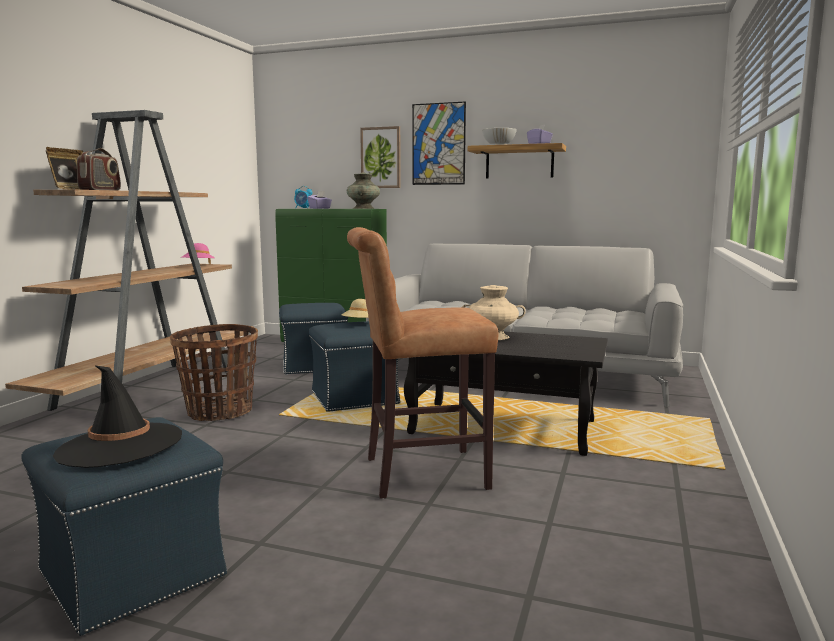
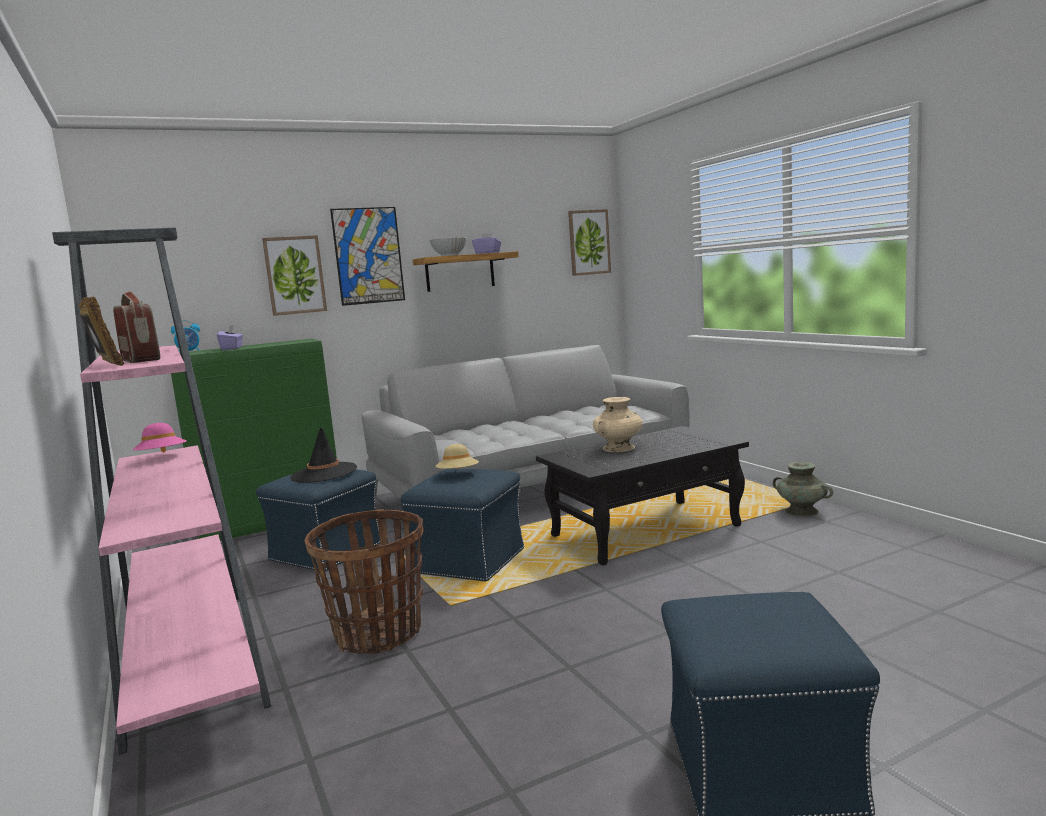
camera: 45 degrees left, 0 degrees up
(120, 445) = (772, 622): black hat -> black hat (324, 473)
(151, 388) = (189, 658): brown bookcase -> pink bookcase
(363, 208) = (297, 341): turquoise vase -> turquoise vase (802, 511)
(418, 474) = (696, 586): brown stool -> none
(675, 137) = (589, 242): none -> picture

